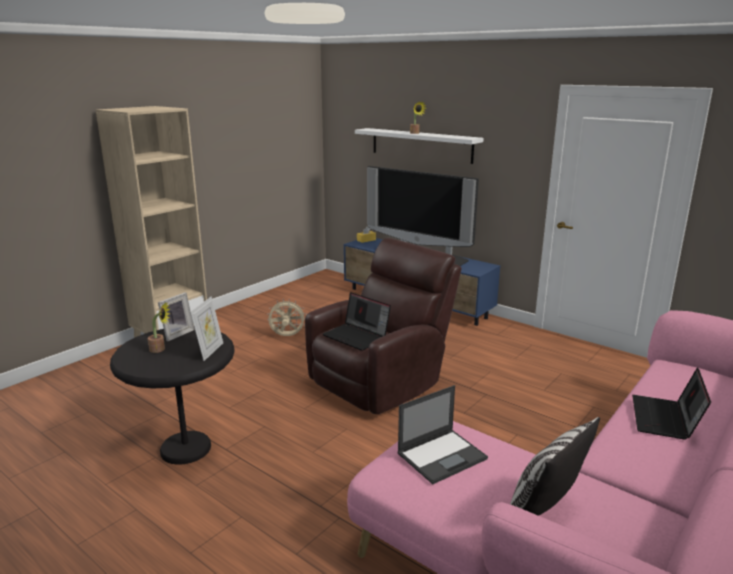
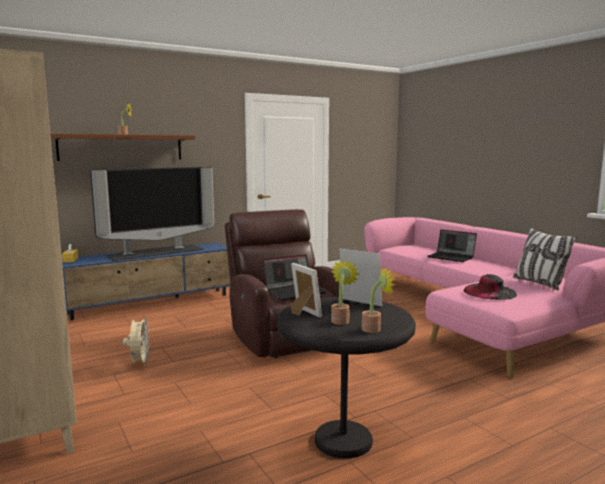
camera: 70 degrees left, 10 degrees down
(138, 364) = (374, 329): none -> potted plant
(287, 336) = (139, 363): beige fan -> beige fan turned 150 degrees clockwise
(421, 145) = (121, 147): white shelf -> brown shelf
(442, 455) = (489, 292): laptop -> black hat

